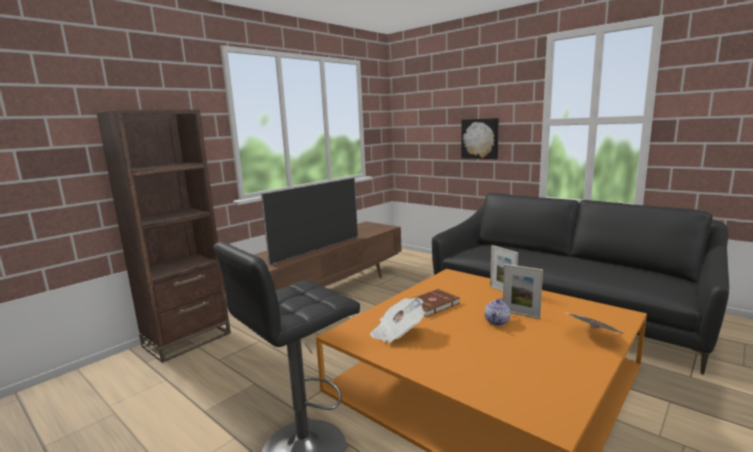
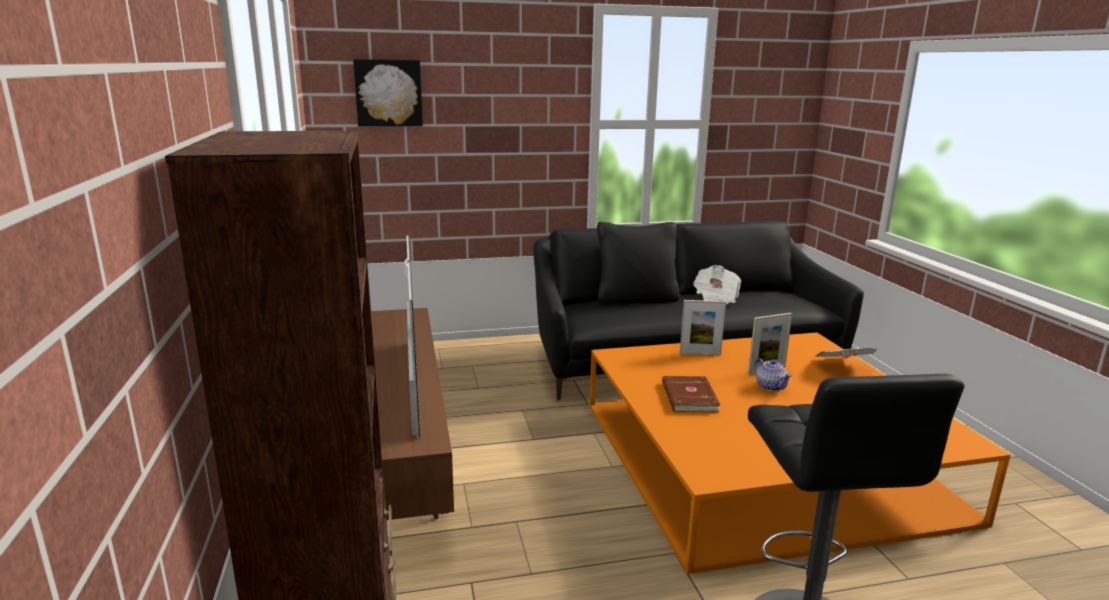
camera: 55 degrees left, 5 degrees up
(397, 333) = (742, 442): newspaper -> newspaper (715, 298)
(480, 138) = (498, 147): picture -> picture (388, 93)
(523, 250) = (636, 299): none -> black pillow

